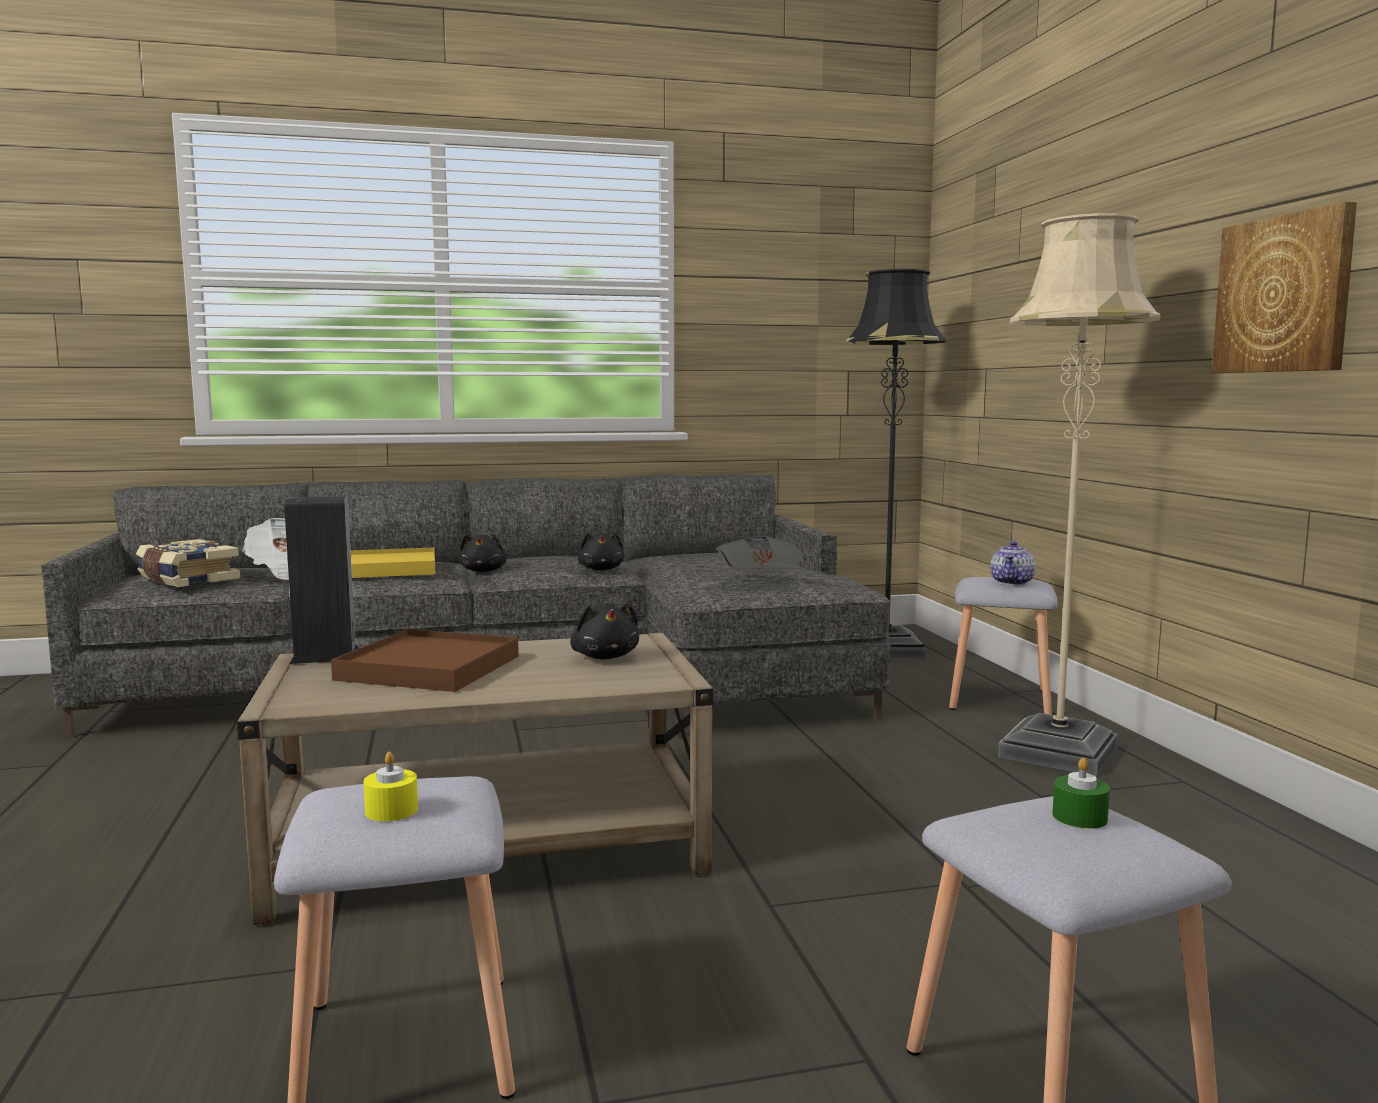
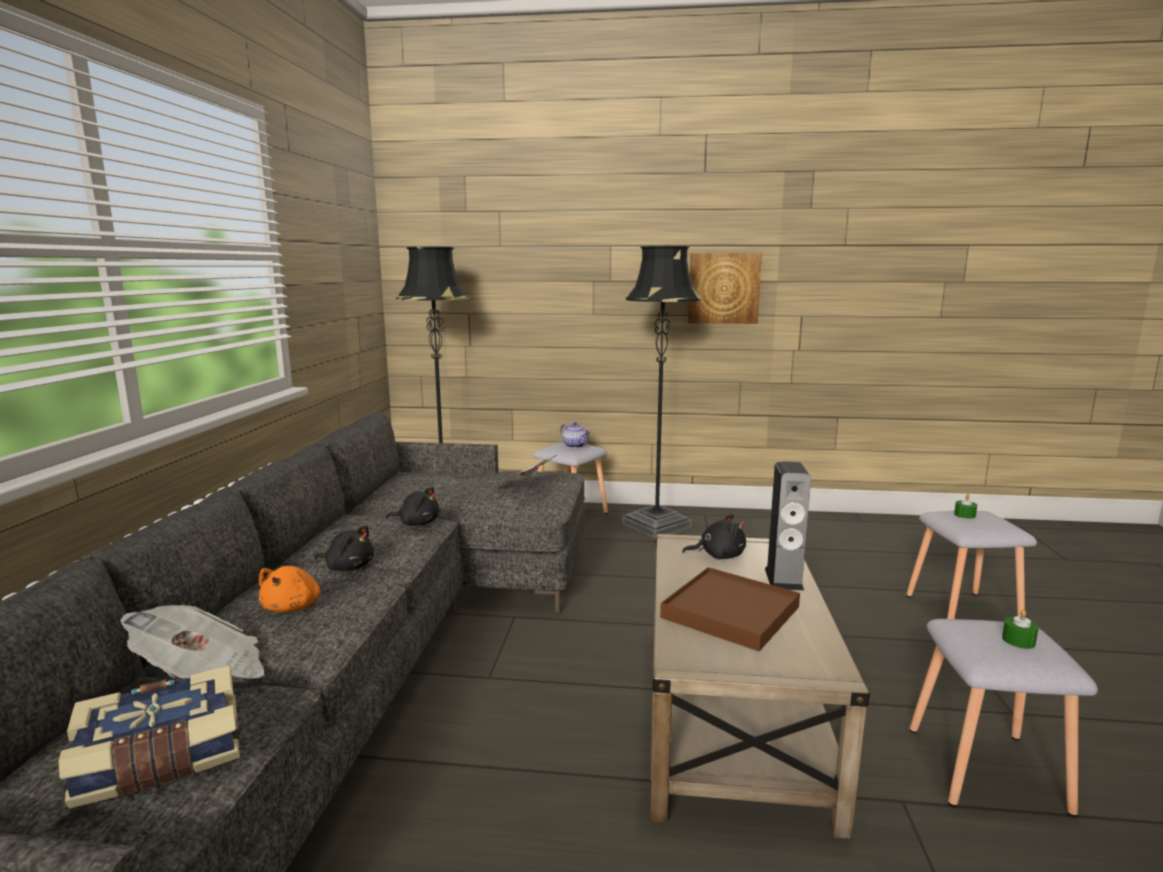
camera: 70 degrees left, 5 degrees up
(325, 656) = (679, 653): speaker -> speaker (783, 579)
(390, 569) = (293, 607): yellow tray -> orange plush toy
(391, 810) = (1018, 641): yellow candle -> green candle
(1058, 752) = (656, 525): beige floor lamp -> black floor lamp

